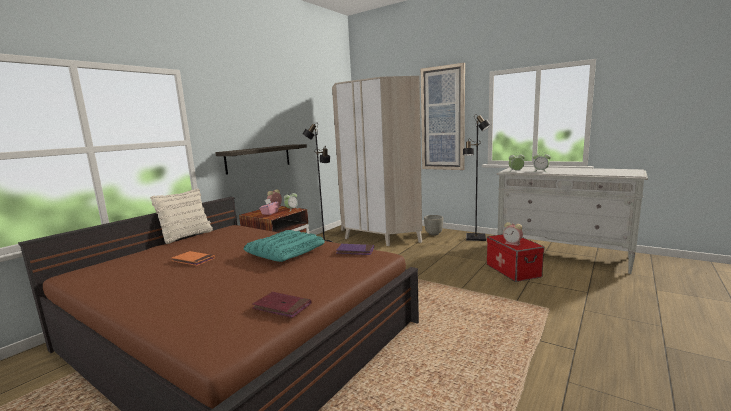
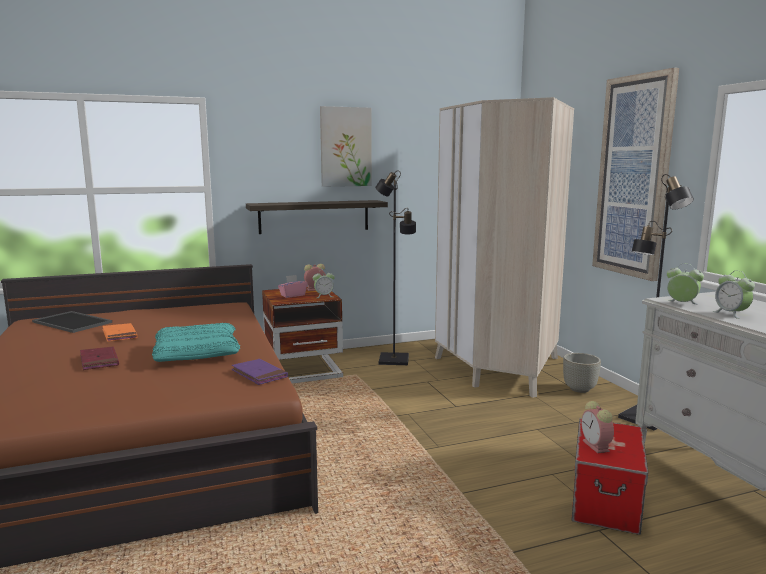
camera: 35 degrees right, 0 degrees up
(122, 264) = (73, 322): none -> tray
(186, 236) = (176, 305): beige pillow -> none
(272, 109) = (345, 147): none -> picture
(282, 307) = (51, 413): red book -> red book (99, 361)

